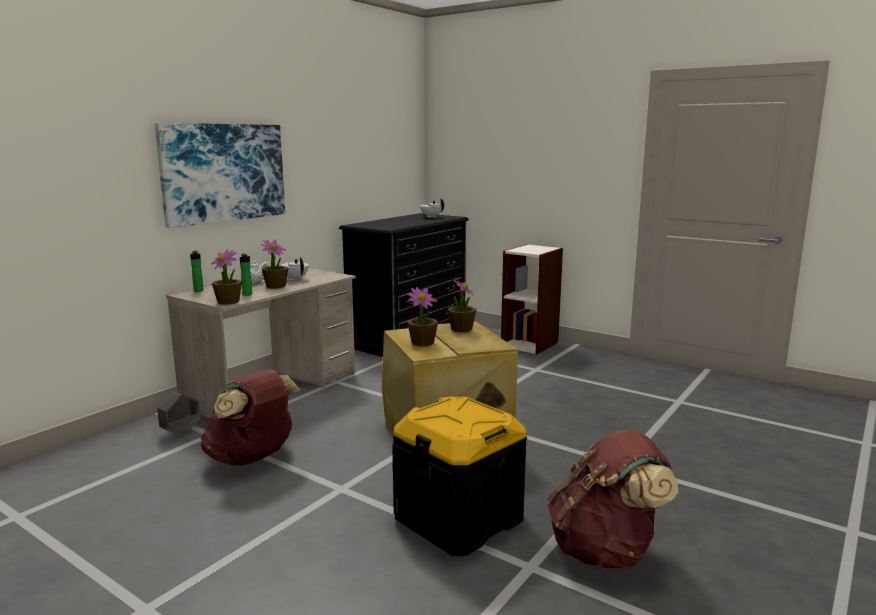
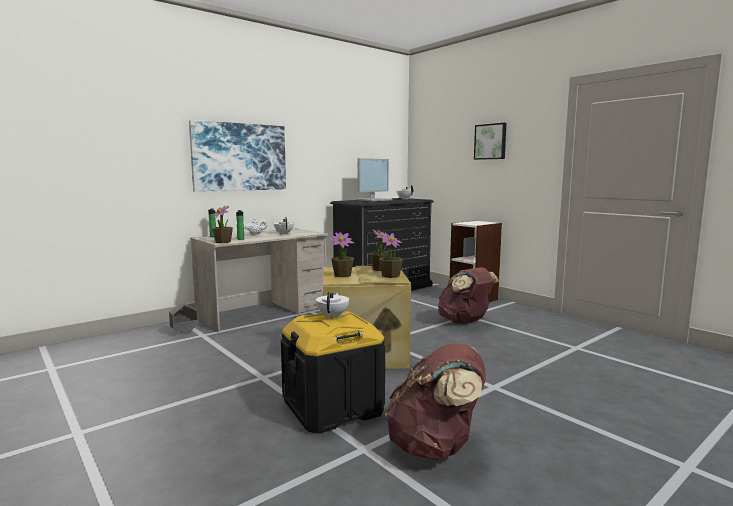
camera: 15 degrees right, 5 degrees down
(252, 458) = (218, 352): brown backpack -> brown backpack (464, 322)
(276, 286) = (266, 236): potted plant -> potted plant (390, 276)
(394, 220) = (374, 200): none -> monitor
(453, 406) = (333, 316): none -> white teapot
(546, 144) = (490, 141): none -> picture

